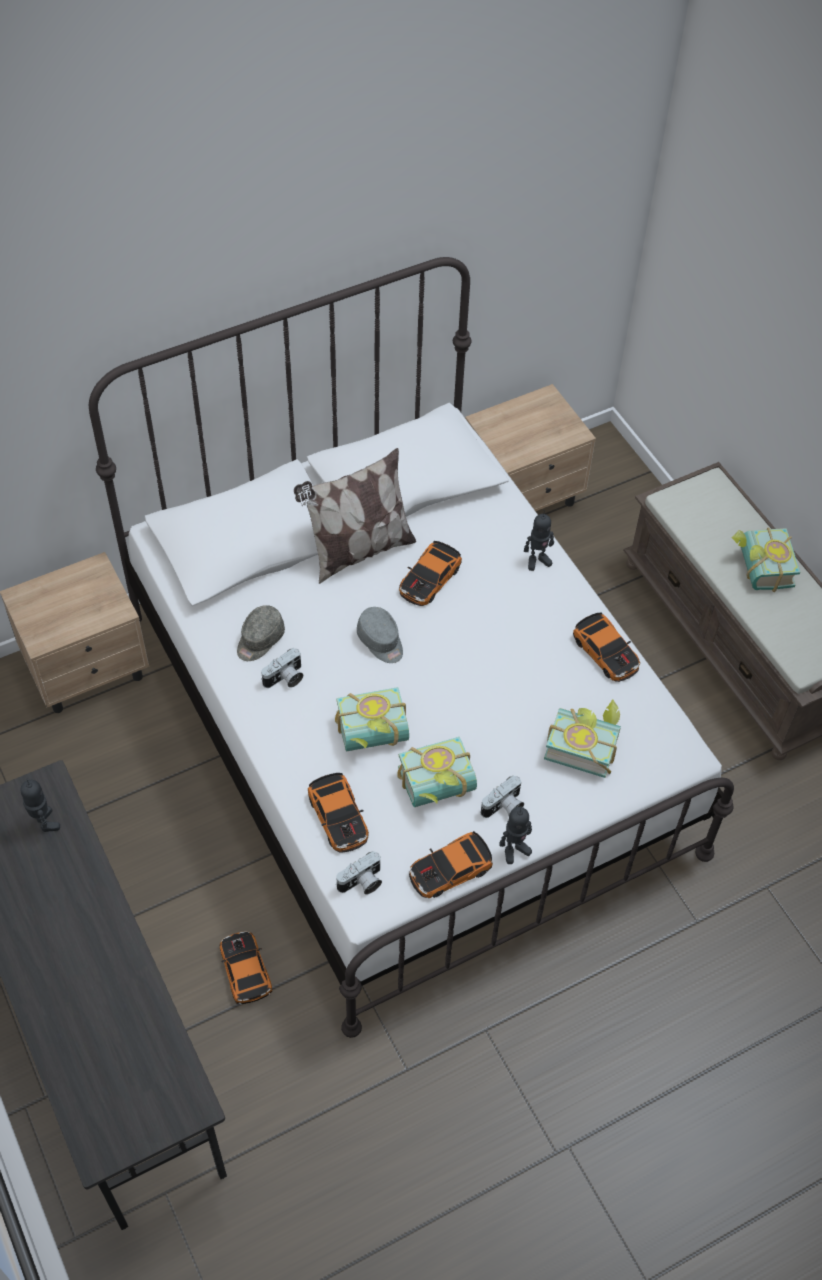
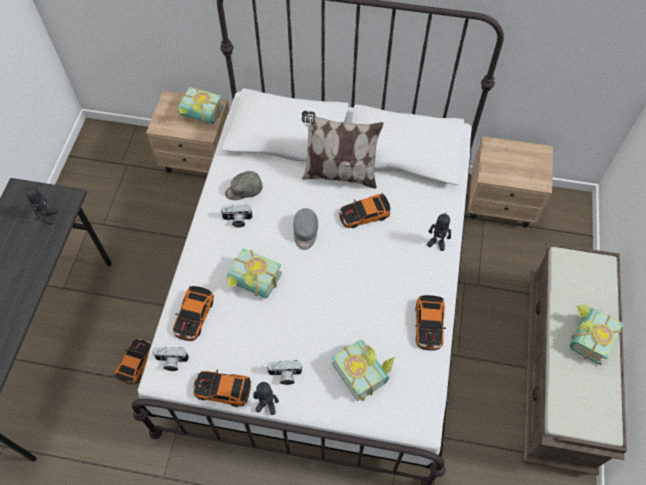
camera: 40 degrees right, 5 degrees up
(439, 789) = (259, 338): book -> book (200, 116)

